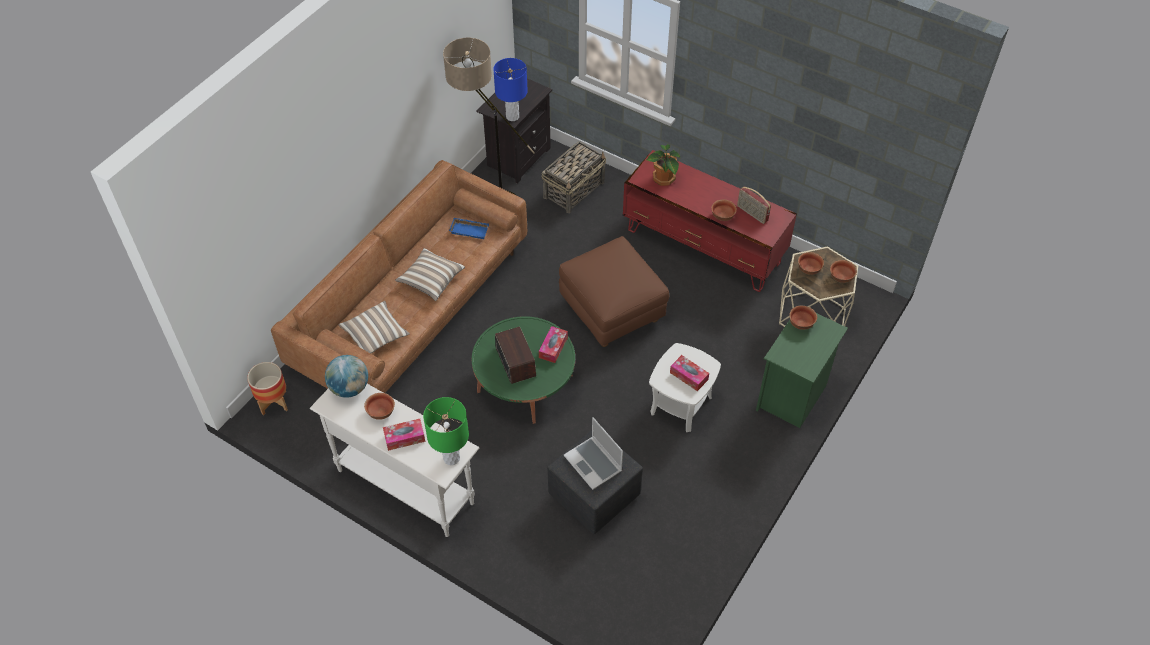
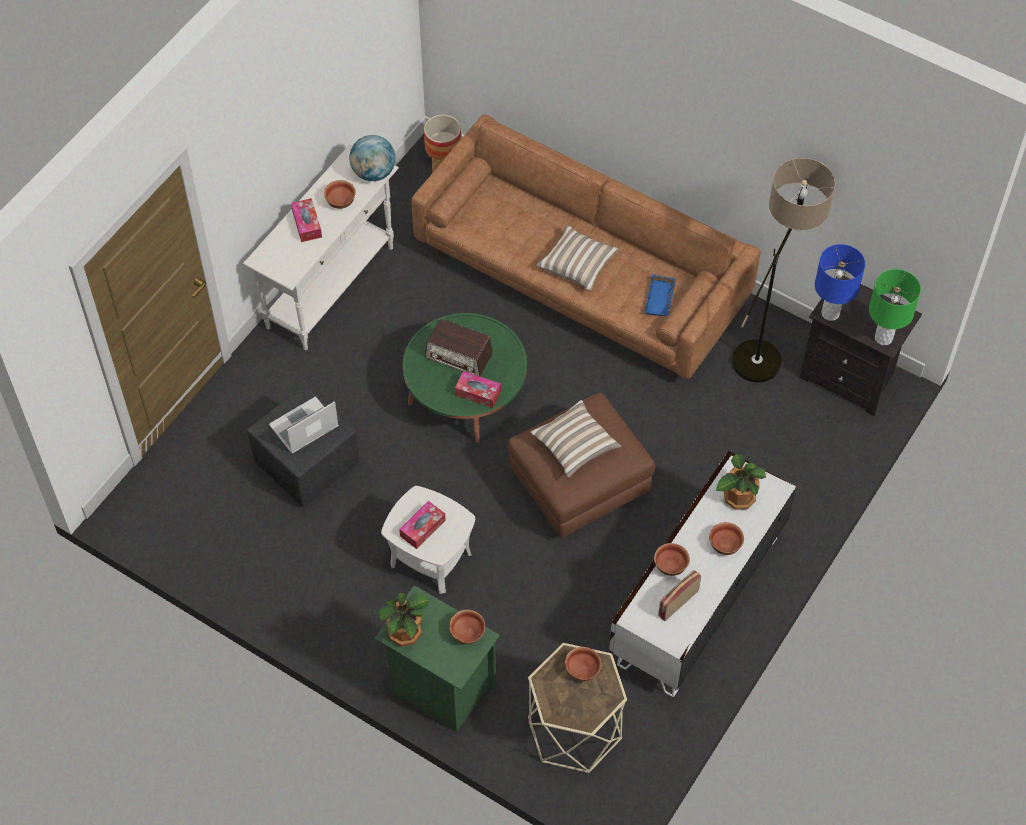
camera: 90 degrees right, 5 degrees up
(375, 335) = (493, 218): pillow -> pillow (574, 446)
(451, 458) = (278, 266): green table lamp -> green table lamp (883, 338)
(515, 361) = (459, 356): radio -> radio turned 45 degrees clockwise
(574, 189) = (794, 445): basket -> none
(703, 247) = (697, 600): red tv stand -> white tv stand
(806, 361) = (406, 632): none -> potted plant
(841, 278) = (568, 709): bowl -> bowl (724, 545)

